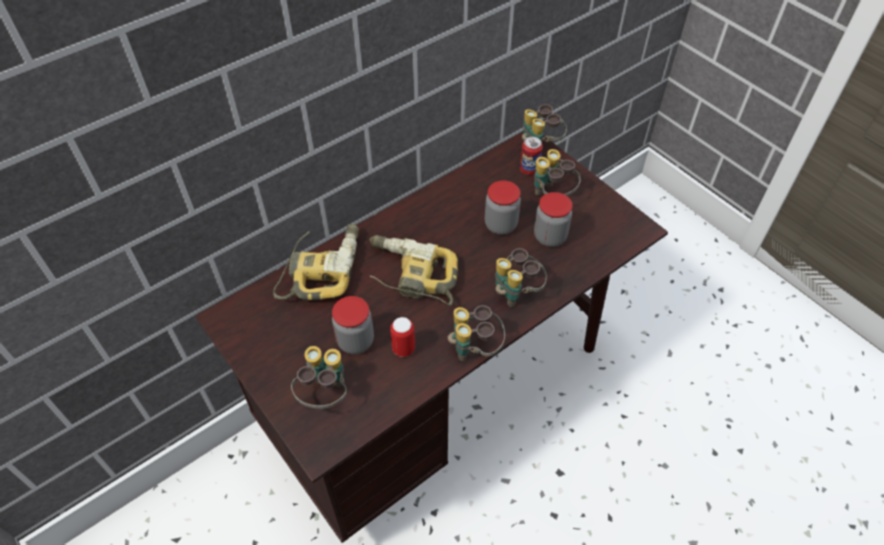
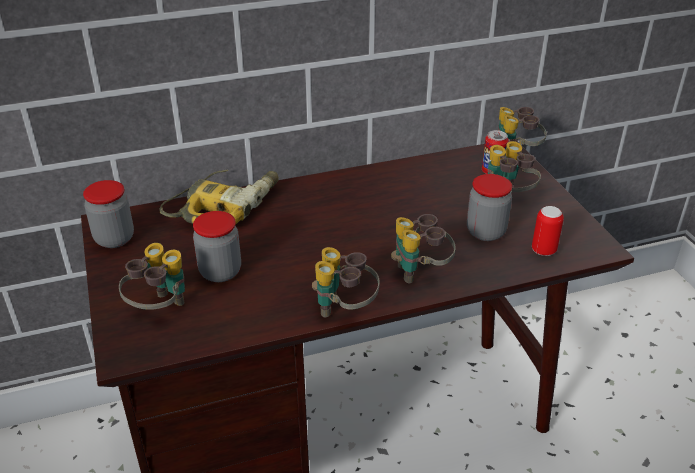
camera: 20 degrees right, 15 degrees down
(403, 349) = (266, 290): can -> can (543, 250)
(410, 276) = (311, 231): power drill -> none
(500, 225) = (434, 210): jar -> jar (114, 239)

